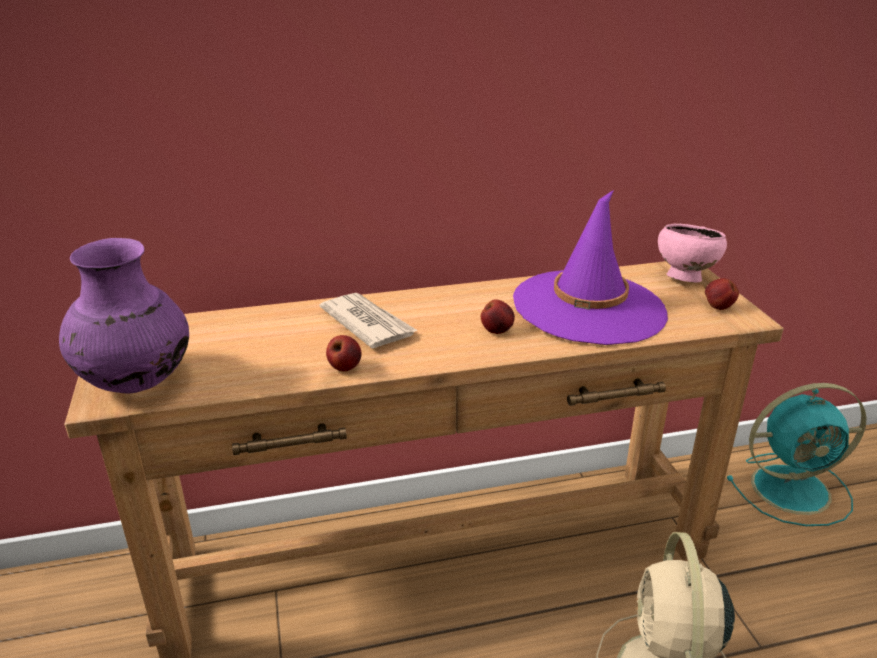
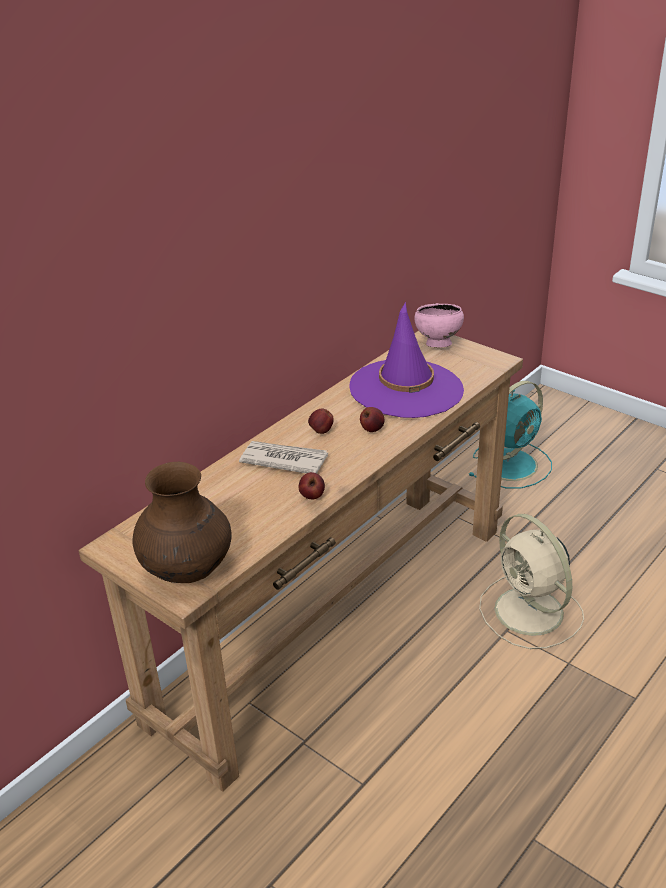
camera: 35 degrees left, 5 degrees up
(135, 382) = (187, 571): purple vase -> brown vase
(718, 307) = (477, 358): apple -> apple (321, 431)

